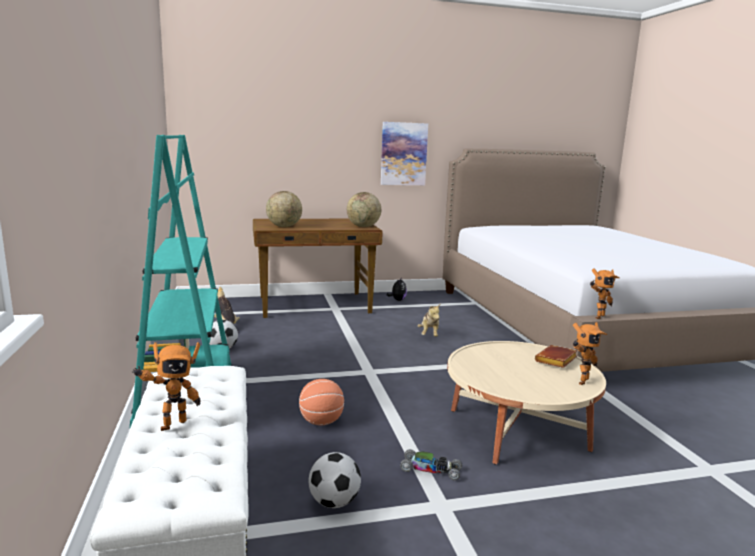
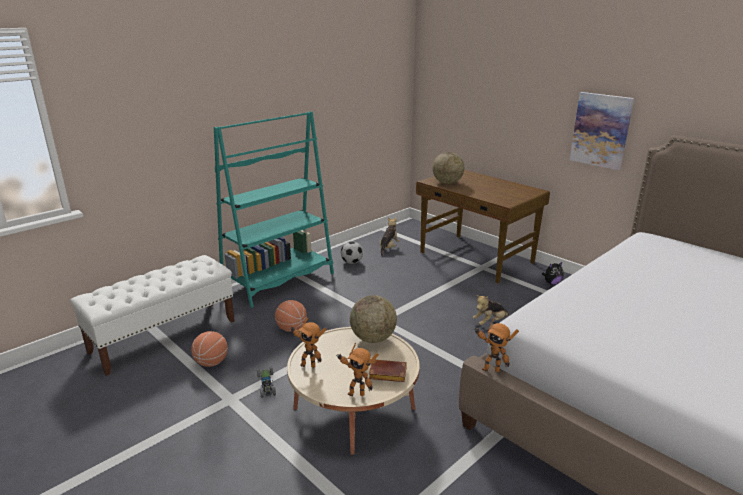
camera: 60 degrees right, 10 degrees up
(171, 424) = (149, 278): toy robot -> toy robot (308, 364)
(334, 502) = (211, 363): football -> basketball
(363, 226) = (506, 200): globe -> globe (373, 338)

